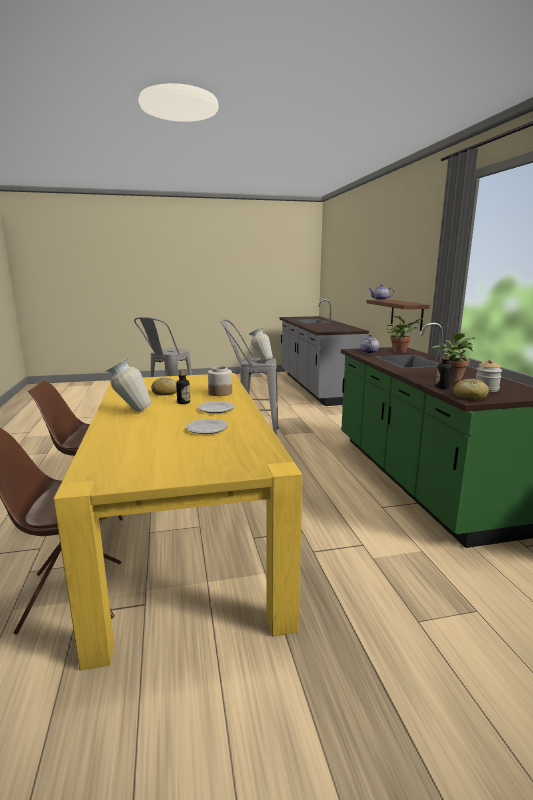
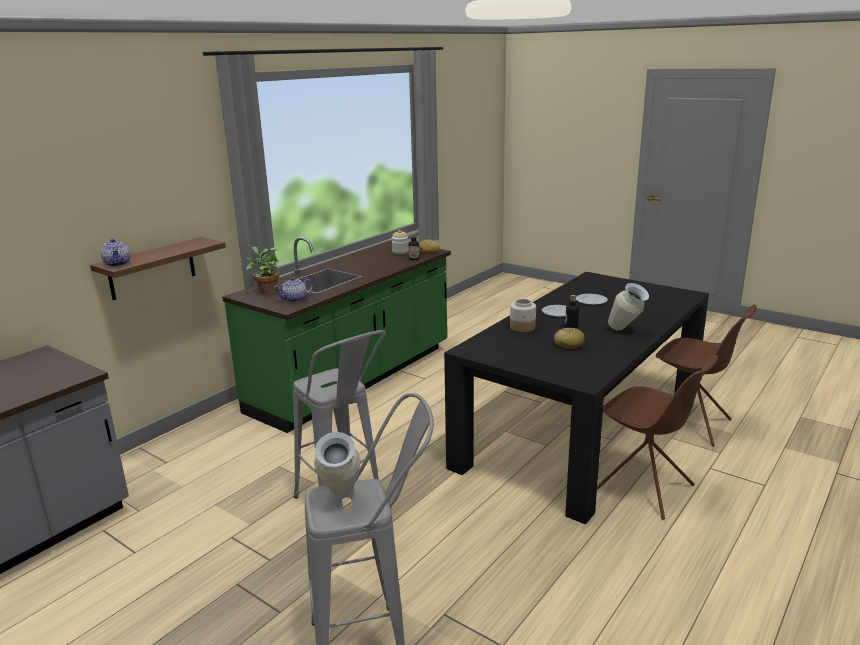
camera: 130 degrees left, 5 degrees up
(185, 530) = (582, 428): yellow dining table -> black dining table
(260, 361) = (330, 380): vase -> vase (340, 502)
(451, 378) = (380, 261): potted plant -> none

